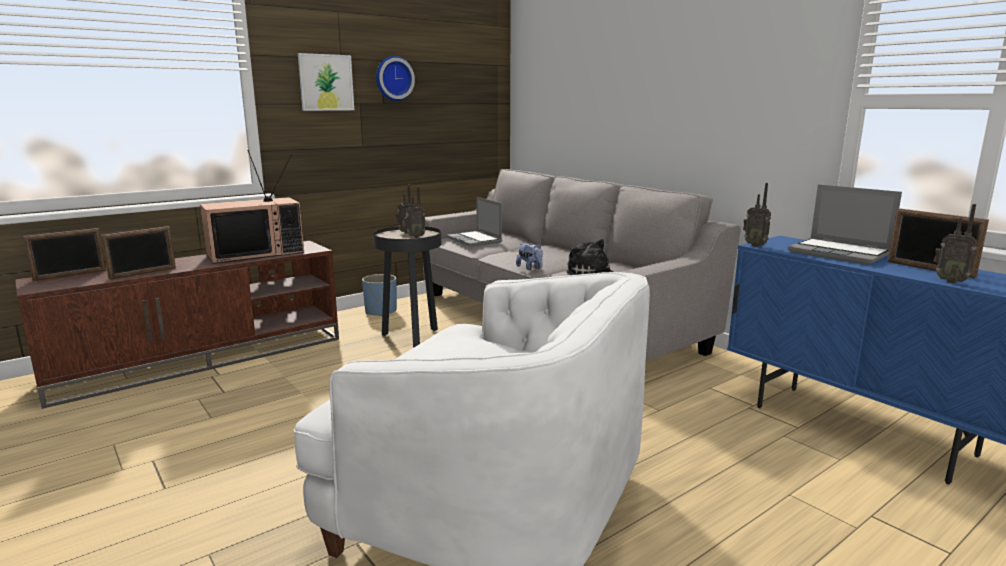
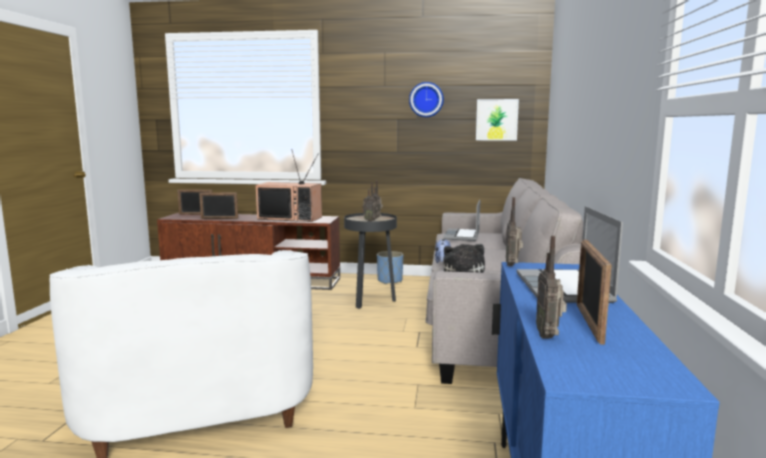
camera: 45 degrees right, 5 degrees down
(326, 82) = (370, 104): picture -> picture (496, 119)

